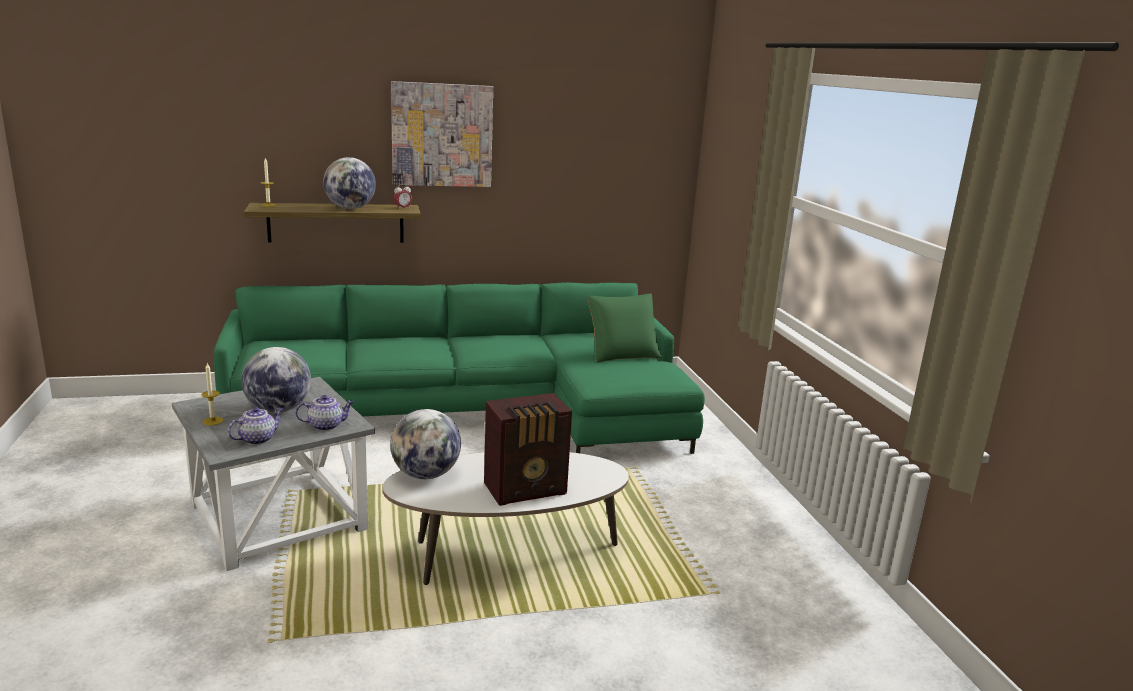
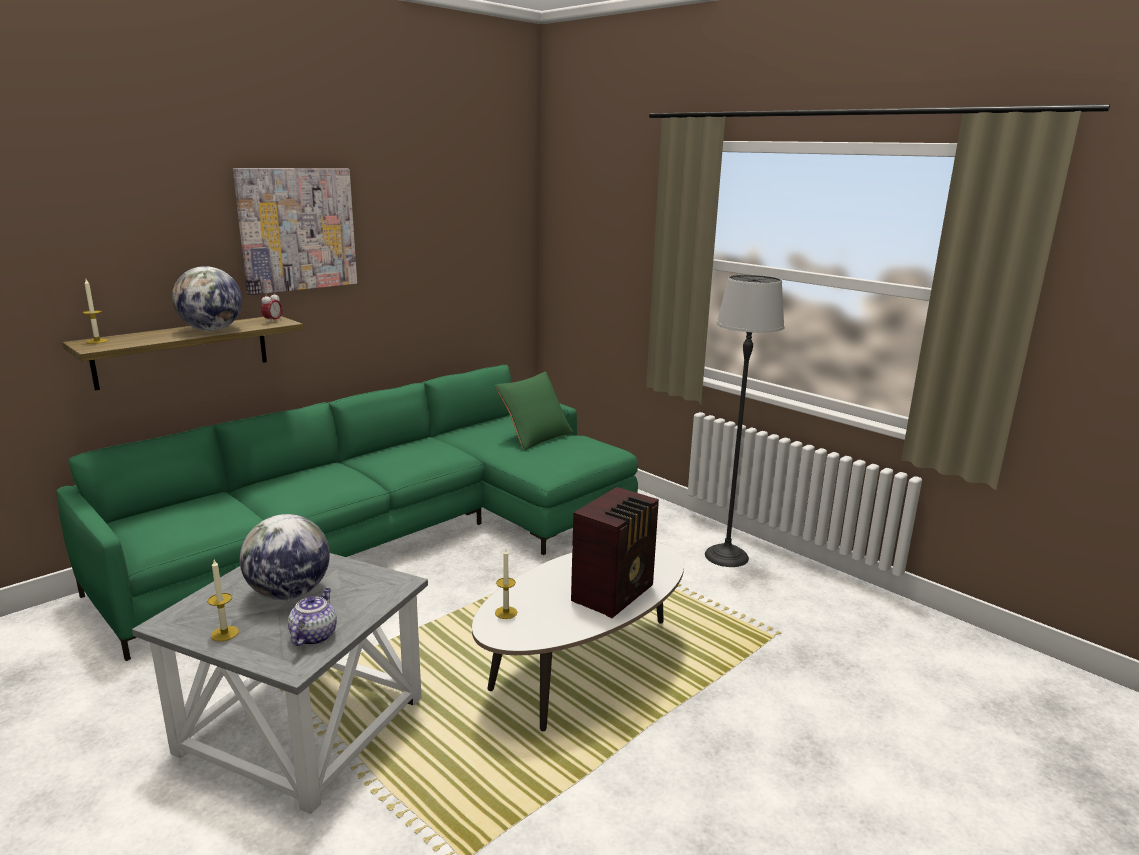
camera: 30 degrees left, 0 degrees up
(326, 425) = (372, 593): teapot -> none
(426, 475) = (506, 612): globe -> candle
(749, 514) = (727, 556): none -> floor lamp

